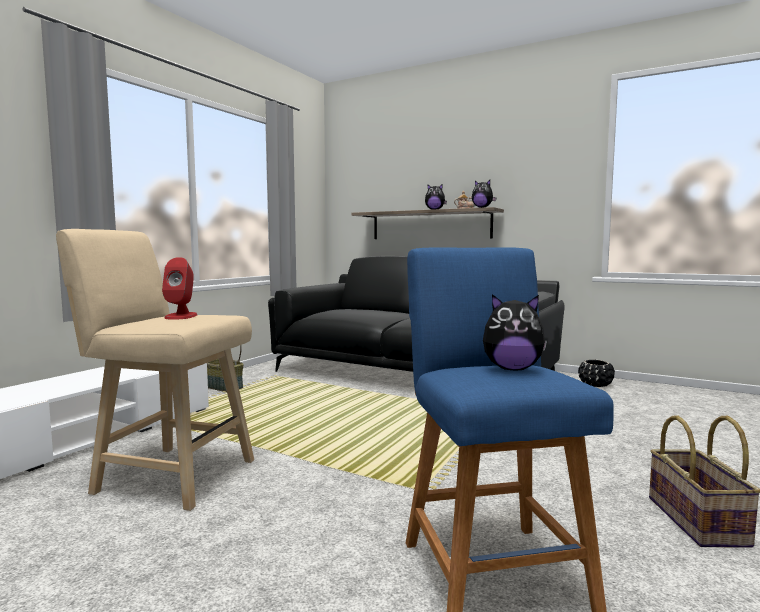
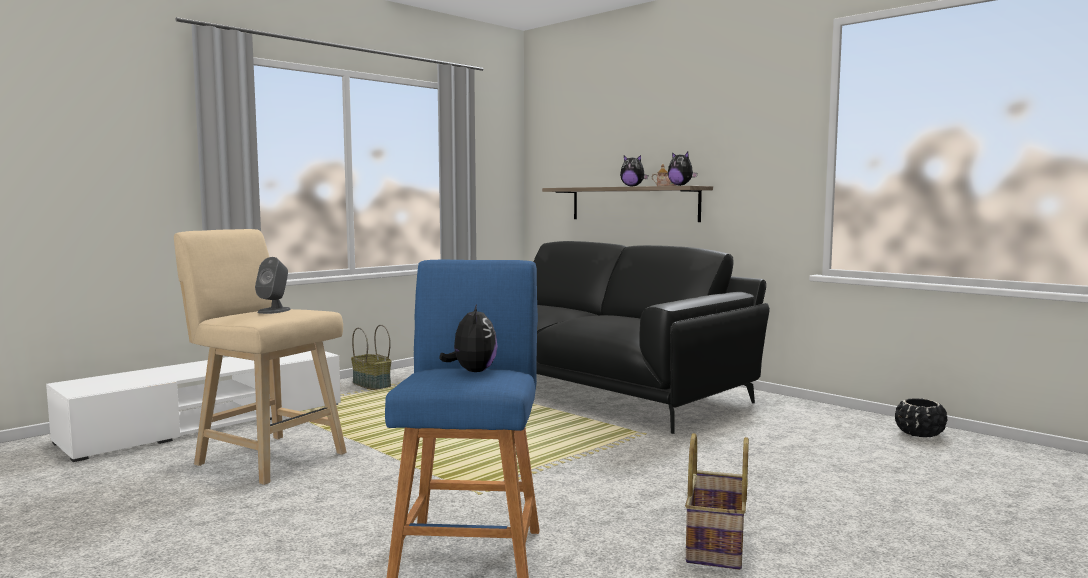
camera: 15 degrees right, 0 degrees up
(181, 316) = (274, 311): red speaker -> grey speaker
(512, 369) = (472, 371): plush toy -> plush toy turned 120 degrees counterclockwise
(595, 384) = (800, 411): black planter -> black planter (920, 433)

